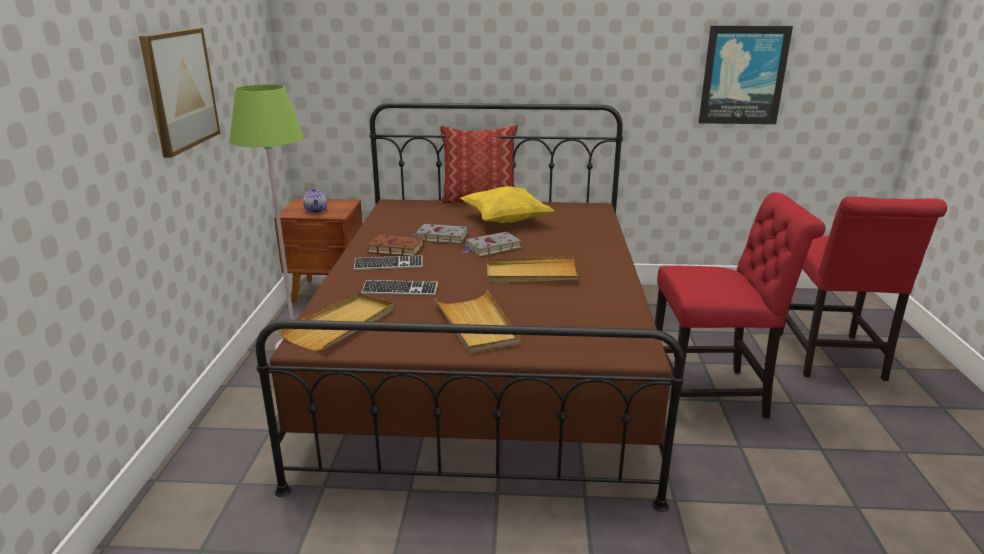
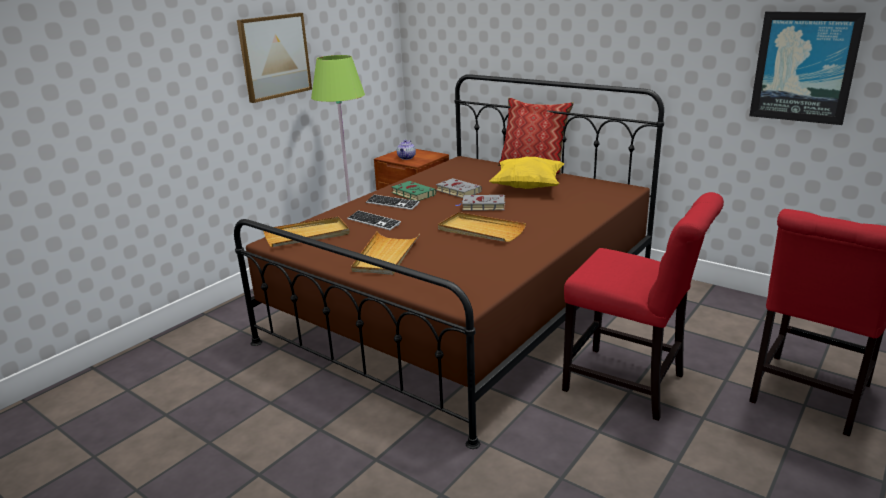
camera: 35 degrees right, 0 degrees up
(394, 249) = (412, 193): brown book -> green book

